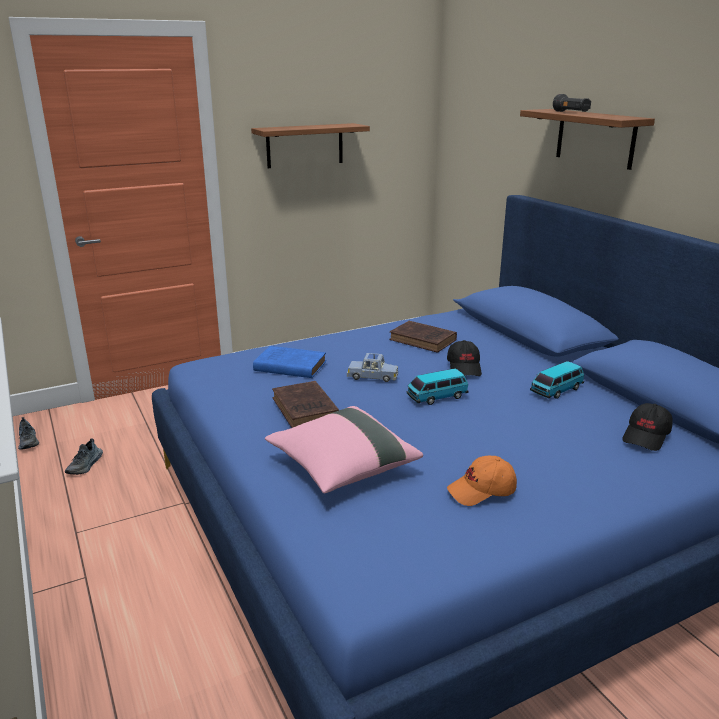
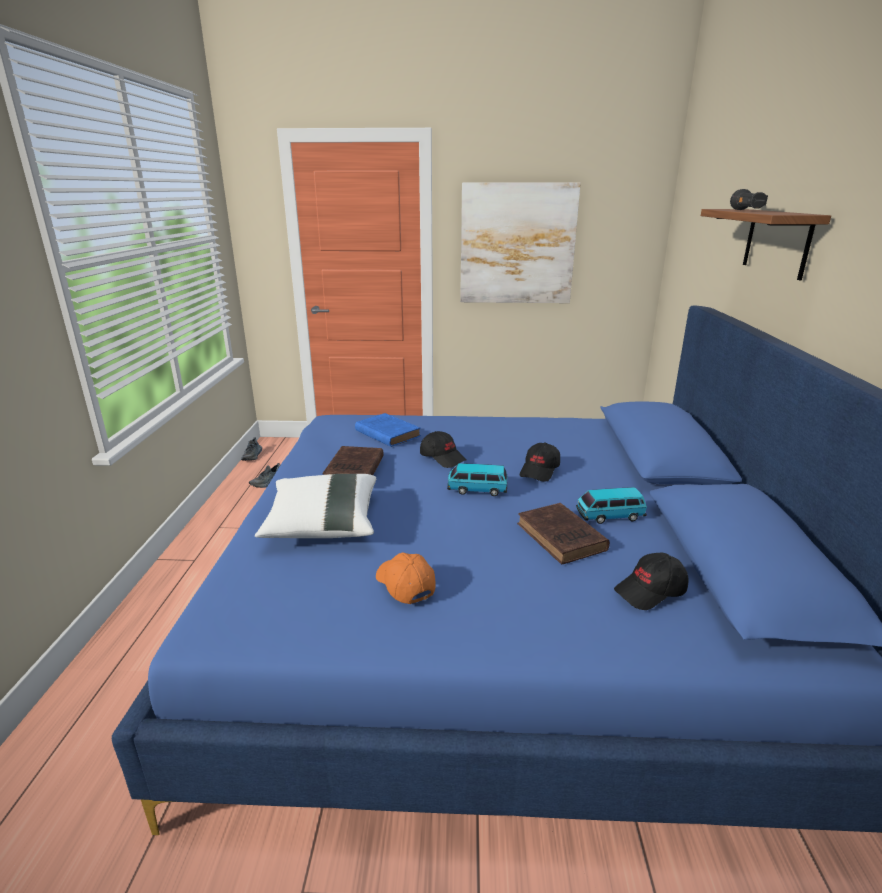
camera: 30 degrees right, 0 degrees up
(305, 145) = (517, 244): shelf -> picture
(342, 467) = (323, 524): pink pillow -> white pillow
(372, 376) = (443, 457): blue toy car -> black cap
(424, 340) = (535, 438): brown book -> brown book (562, 538)
(482, 491) = (404, 585): orange cap -> orange cap turned 45 degrees clockwise

